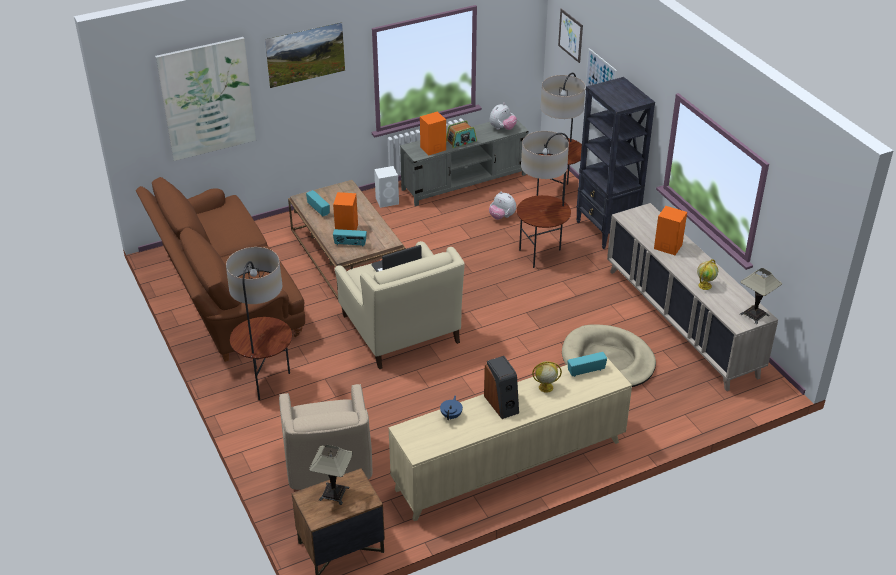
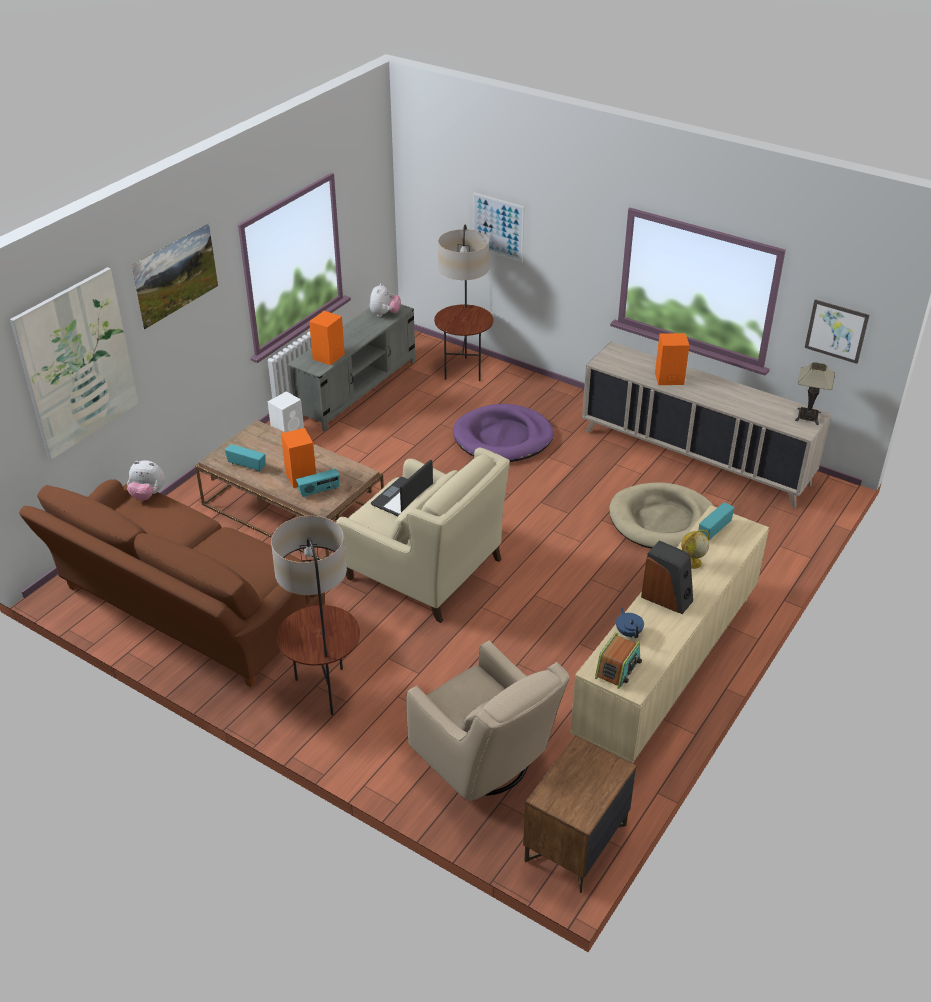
camera: 30 degrees left, 0 degrees up
(334, 493) = (573, 778): table lamp -> none
(461, 141) = (352, 340): radio -> radio (618, 669)
(502, 217) = (428, 412): plush toy -> plush toy (148, 495)
(541, 255) = (503, 438): floor lamp -> purple dog bed
(570, 35) = (439, 185): picture -> picture (836, 331)
(606, 230) = (545, 392): black bookcase -> none
(705, 285) = (738, 404): globe -> none

